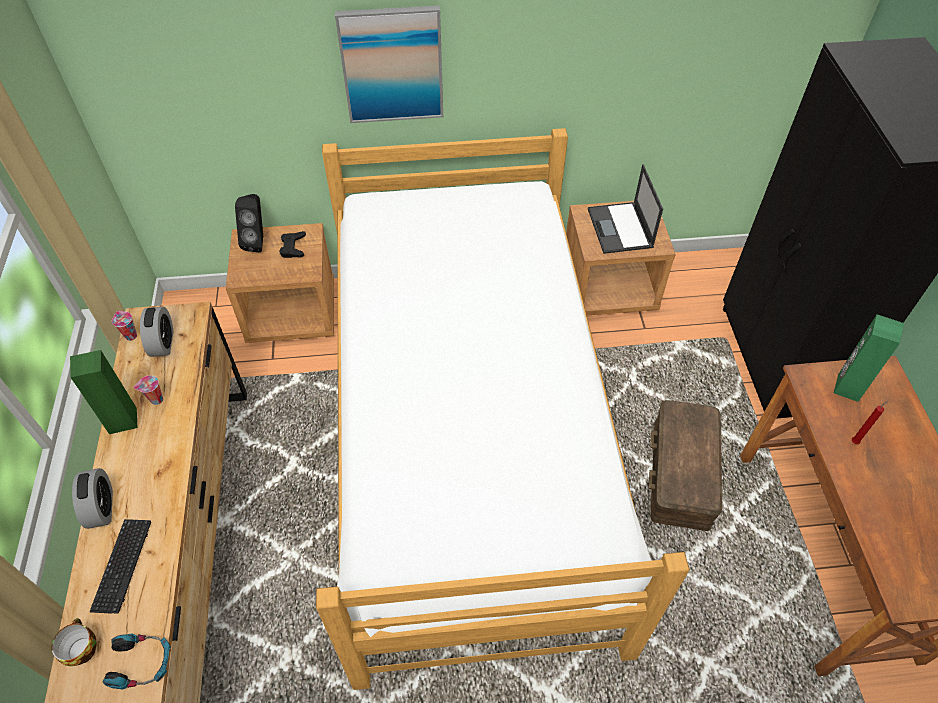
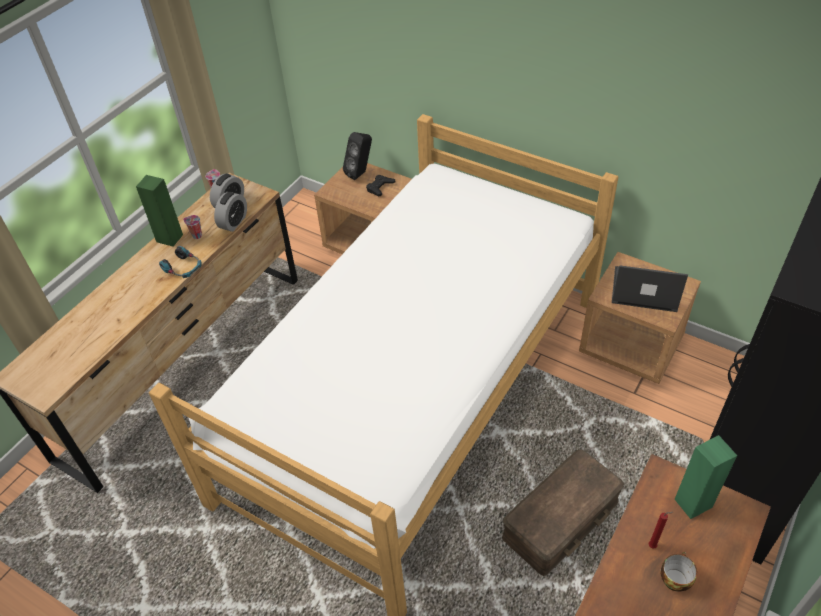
camera: 40 degrees right, 5 degrees down
(81, 649) = (44, 350): cup -> cup (674, 578)
(102, 508) = (117, 281): alarm clock -> alarm clock (233, 222)
(122, 566) = (99, 319): keyboard -> none
(141, 663) = (62, 376): headphones -> headphones (183, 268)
(392, 65) = (483, 68): picture -> none
(620, 229) = (644, 289): laptop -> laptop turned 75 degrees clockwise

